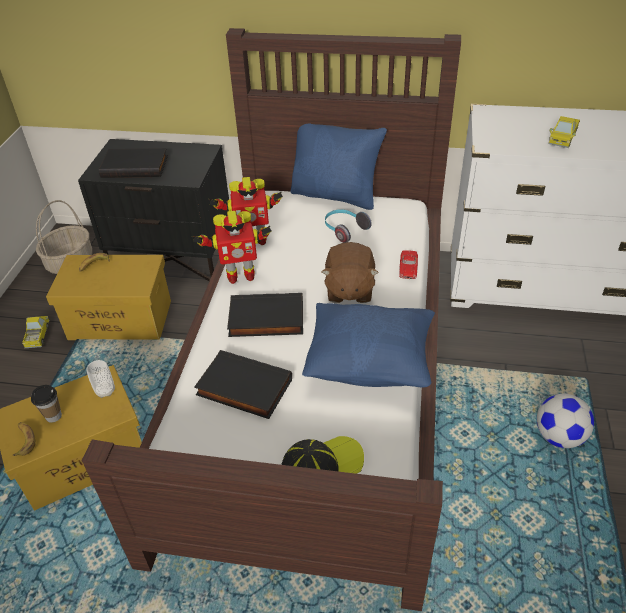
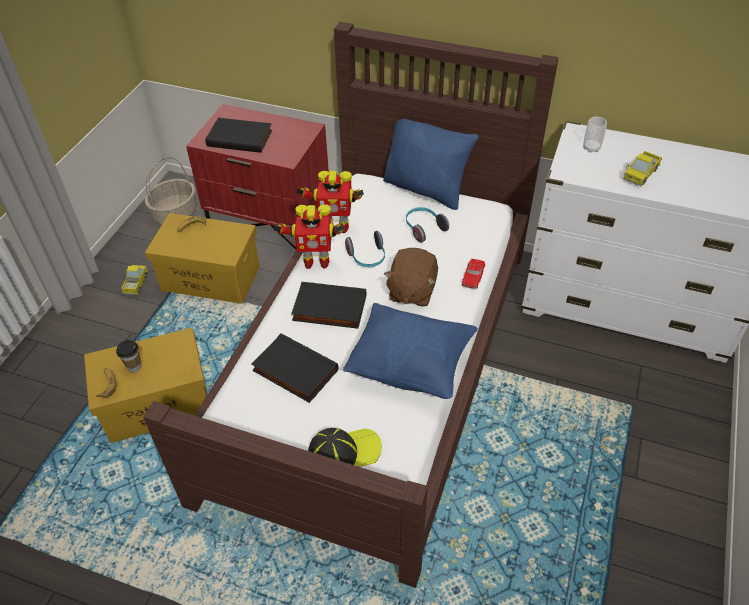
camera: 10 degrees right, 5 degrees up
(105, 391) = (181, 351): cup -> cup (591, 148)
(173, 258) = (270, 222): black nightstand -> red nightstand
(294, 264) = (367, 257): none -> headphones
(559, 437) = (587, 457): football -> none

